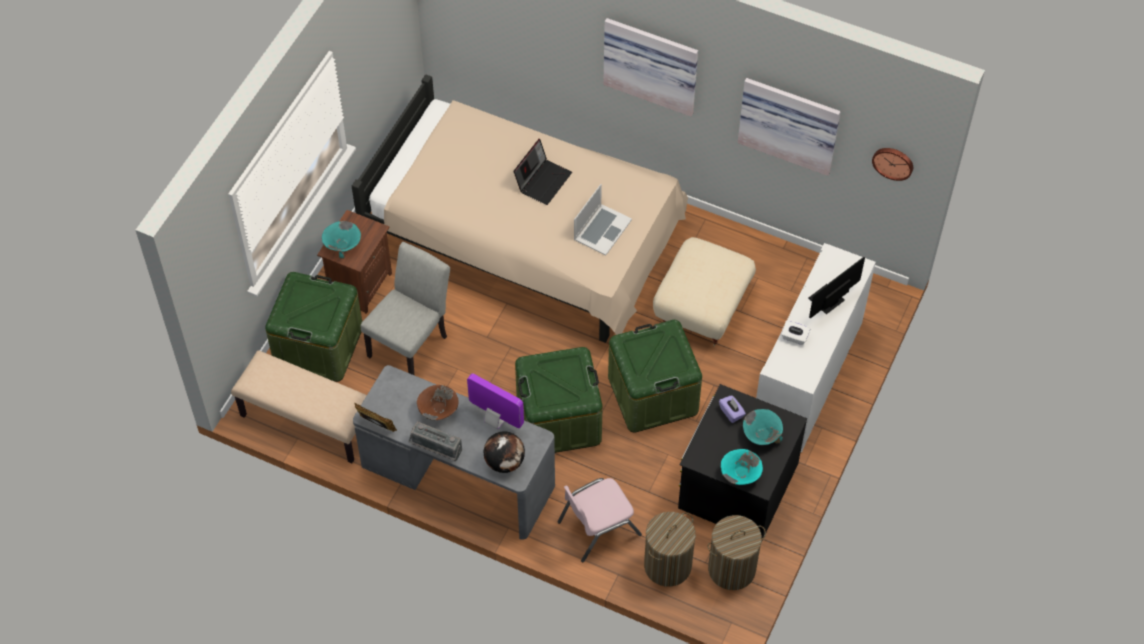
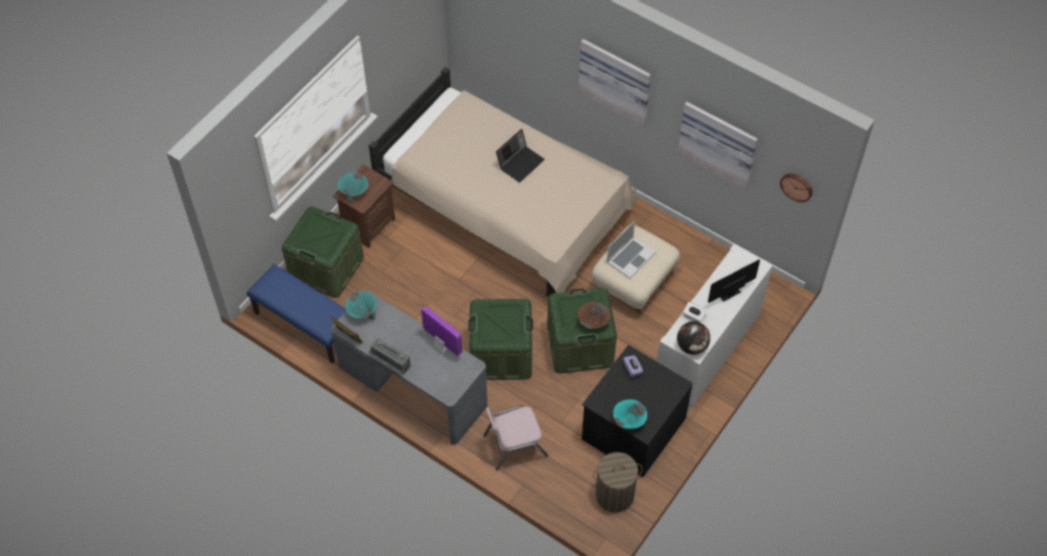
camera: 10 degrees right, 0 degrees up
(307, 421) = (304, 325): beige bench -> blue bench
(411, 342) = (399, 276): grey chair -> none
(438, 410) = (398, 332): brown bowl -> brown bowl (593, 321)
(505, 462) = (442, 381): globe -> globe (692, 346)
(602, 229) = (559, 208): laptop -> laptop (630, 257)
(667, 565) = (563, 484): laundry basket -> none
(761, 435) = (653, 391): turquoise bowl -> turquoise bowl (362, 311)

